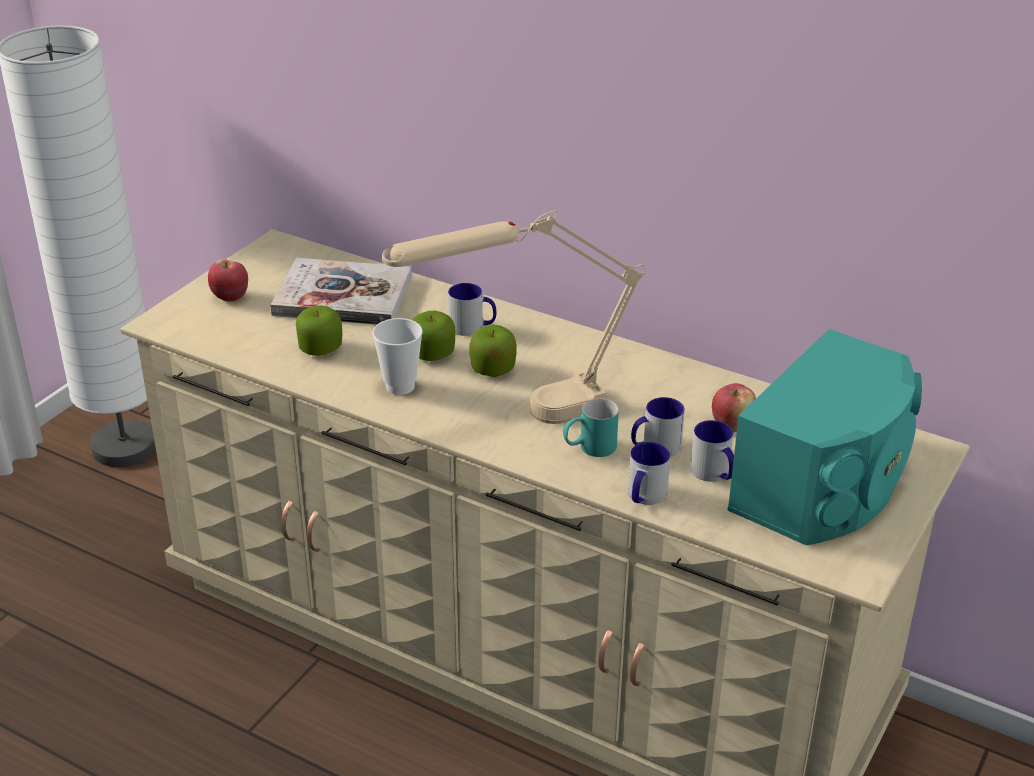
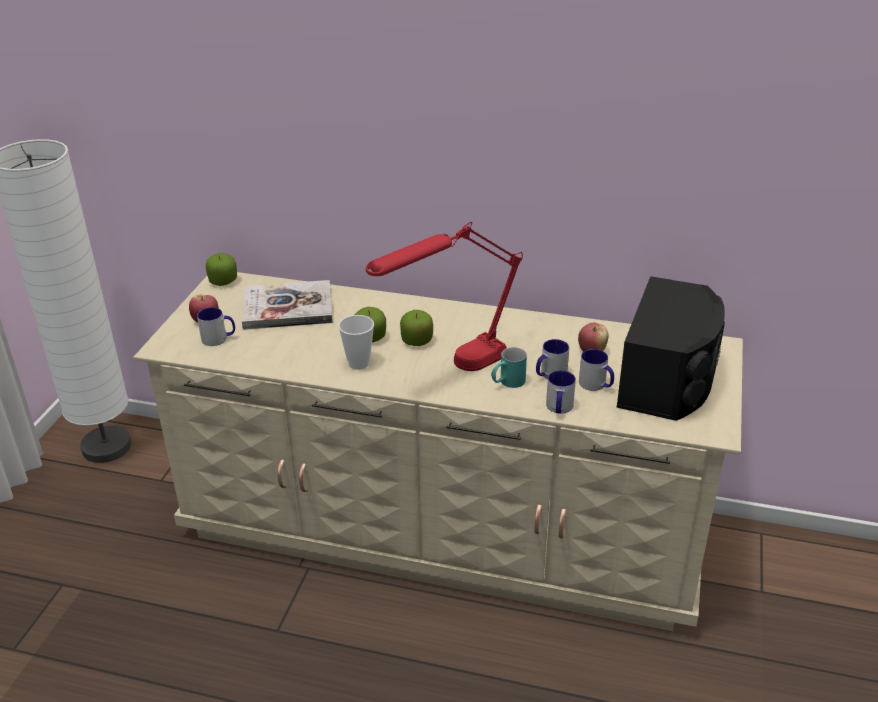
camera: 15 degrees left, 0 degrees up
(320, 348) = (289, 346): apple -> apple (223, 281)
(472, 327) = (389, 315): mug -> mug (219, 339)
(519, 418) = (451, 371): beige table lamp -> red table lamp
(826, 485) = (669, 379): turquoise speaker -> black speaker

